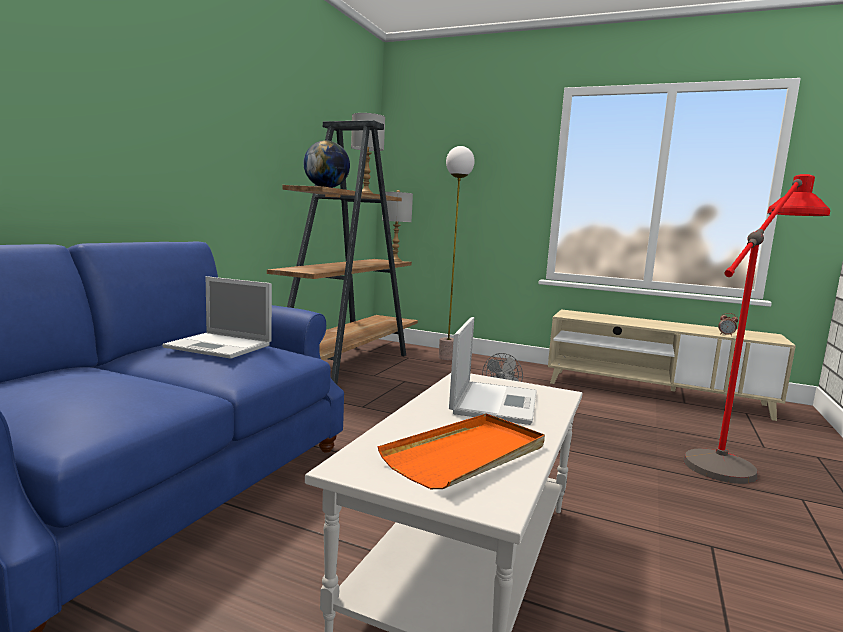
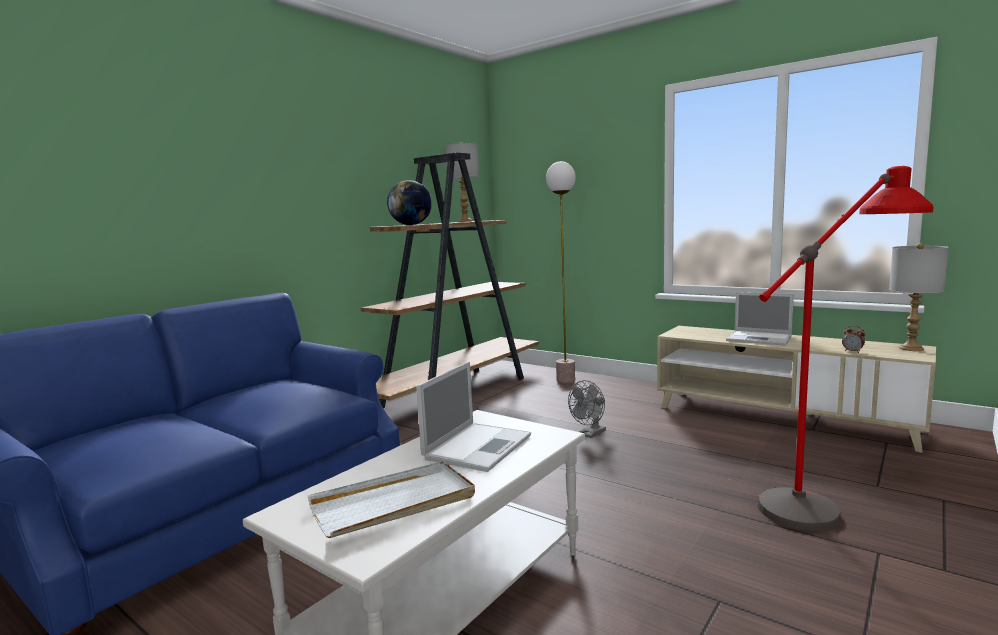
camera: 15 degrees right, 0 degrees up
(220, 346) = (275, 391): laptop -> laptop (760, 338)
(395, 261) = (508, 283): grey table lamp -> grey table lamp (911, 348)
(467, 455) = (394, 503): orange tray -> white tray

